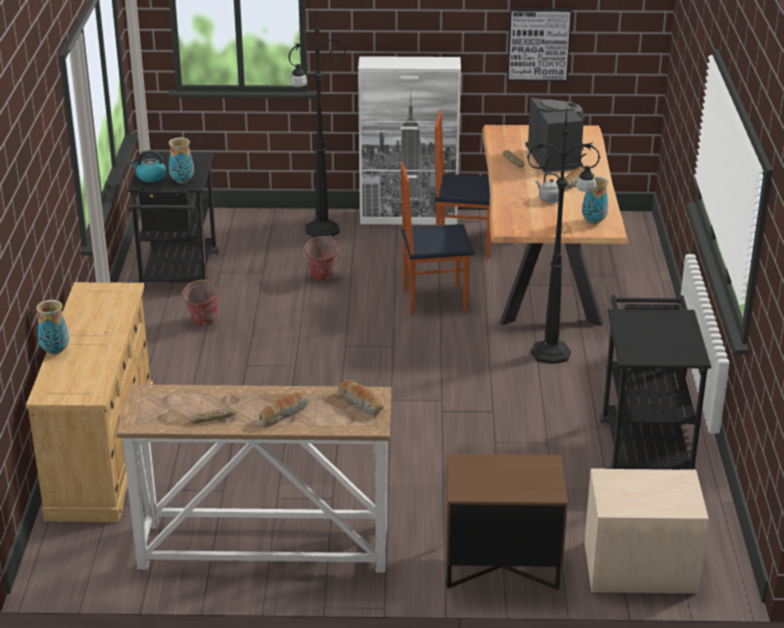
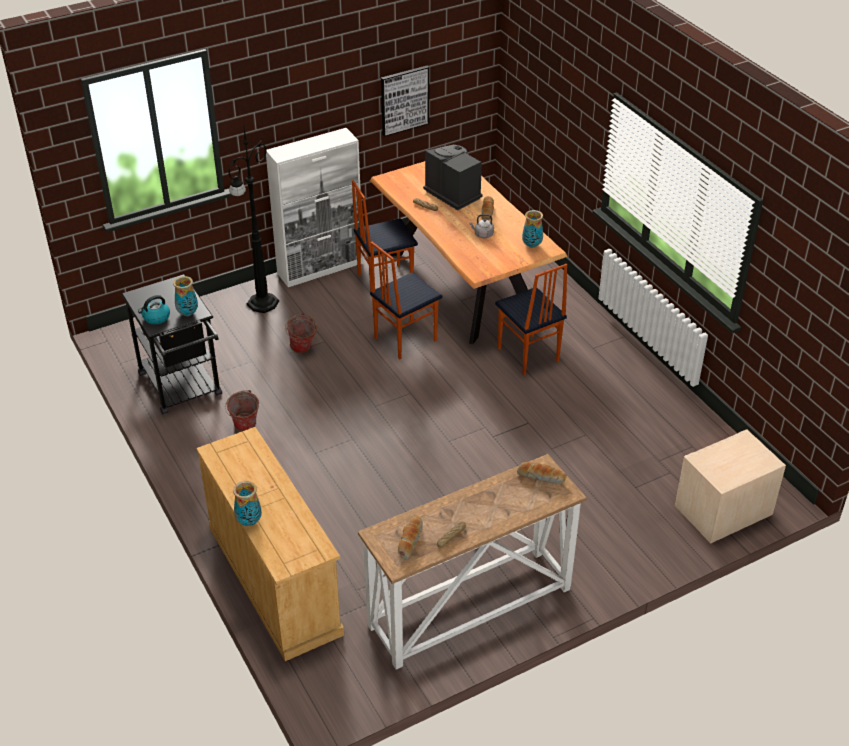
camera: 30 degrees left, 10 degrees up
(283, 414) = (496, 510): bread -> bread (410, 540)
(500, 567) = (639, 550): brown nightstand -> none
(553, 353) = (527, 355): black floor lamp -> chair
(644, 441) = (646, 407): black cart -> none

